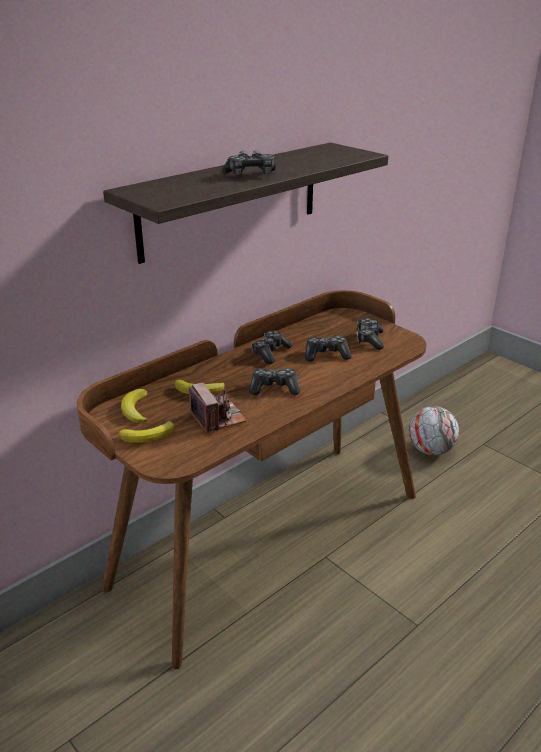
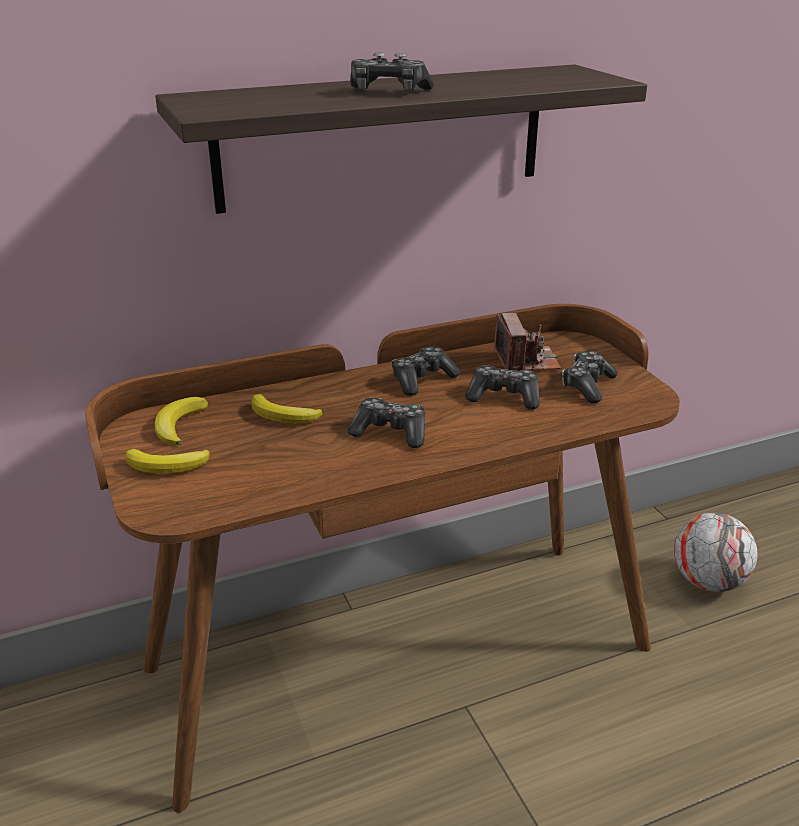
camera: 20 degrees right, 0 degrees up
(217, 418) = (278, 460): camera -> camera (526, 361)

